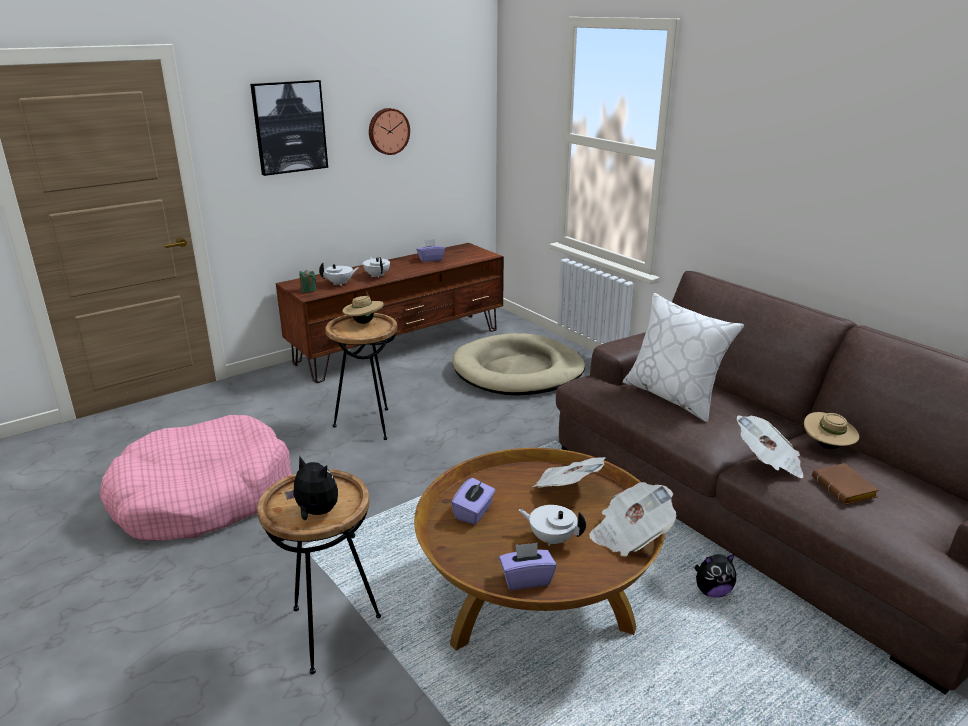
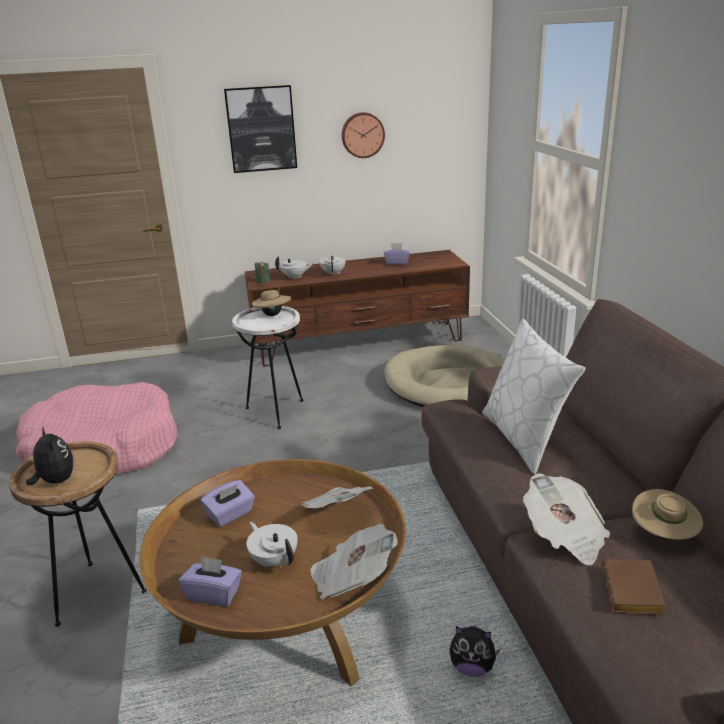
camera: 25 degrees right, 0 degrees up
(369, 424) = (276, 412): brown side table -> white side table

